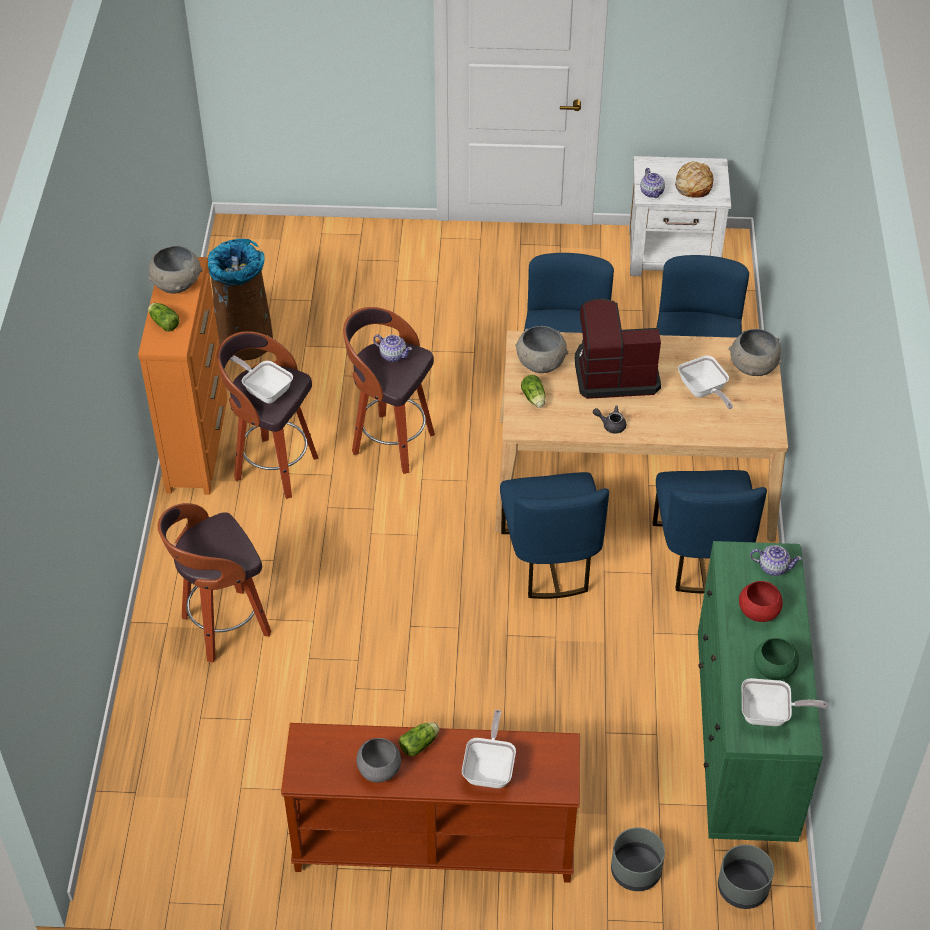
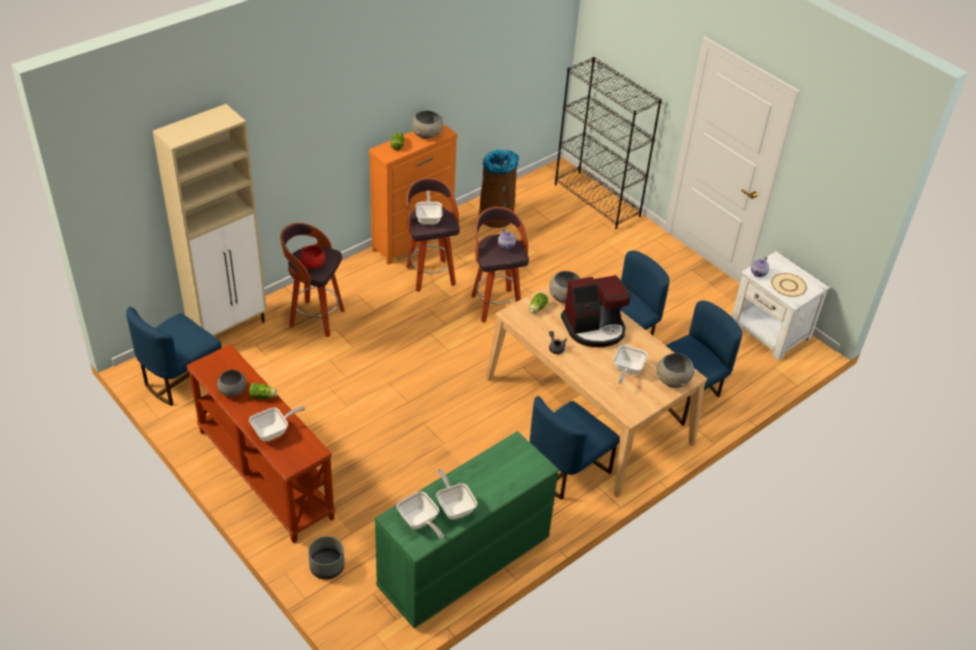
camera: 45 degrees right, 5 degrees down
(141, 727) = (229, 327): none -> beige cabinet
(324, 237) = (597, 200): none -> black bookcase
(550, 561) = (491, 411): blue chair -> blue chair (181, 379)
(614, 373) = (594, 328): coffee machine -> coffee machine turned 120 degrees clockwise
(693, 185) = (788, 286): bread -> beige plate
(742, 888) = (360, 622): grey planter -> none
(758, 612) = (487, 478): red bowl -> red bowl (313, 265)
(773, 567) = (527, 466): teapot -> none
(773, 668) = (454, 506): green bowl -> frying pan

